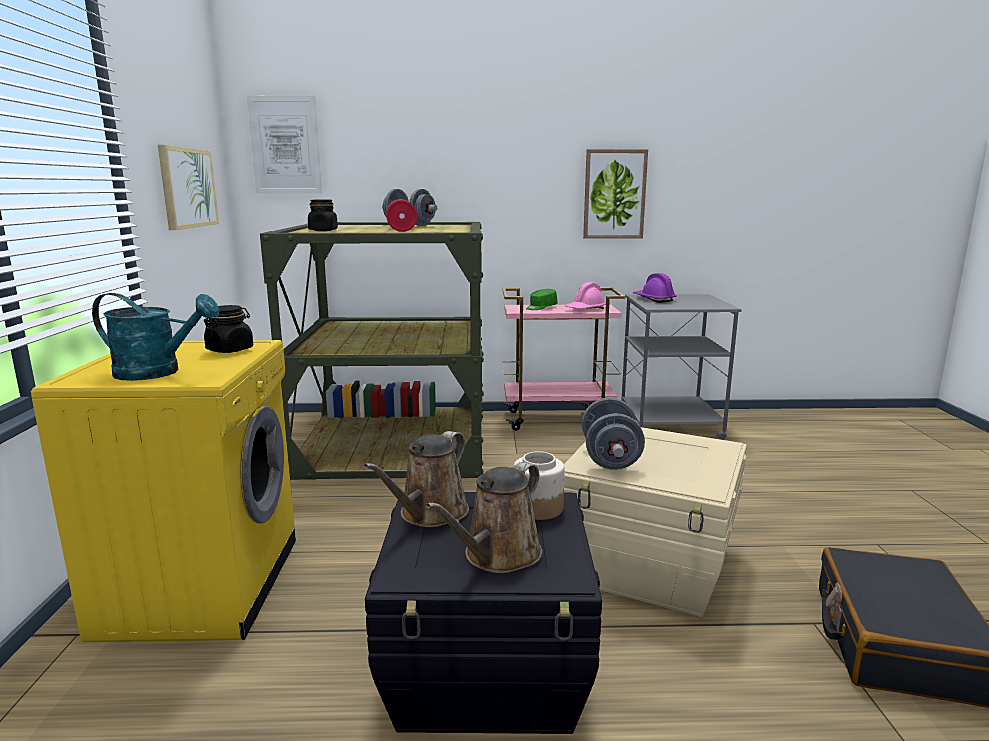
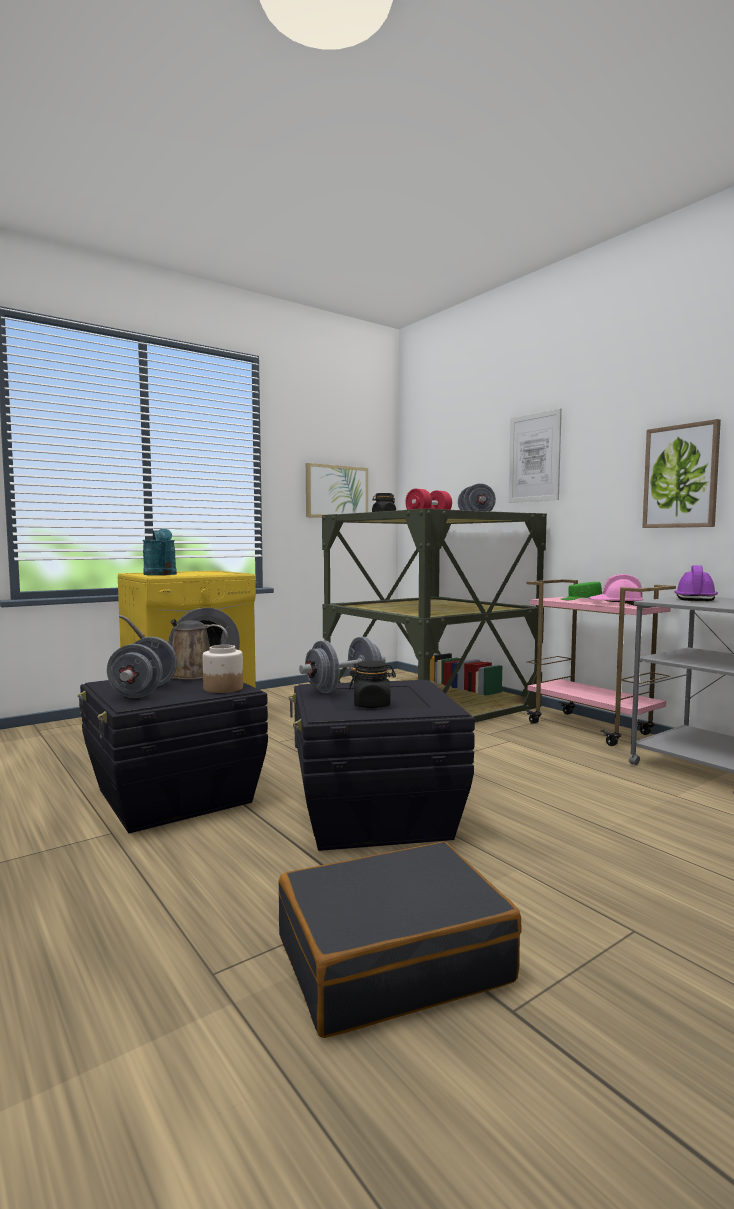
camera: 55 degrees right, 10 degrees down
(230, 350) = (217, 573): black jar -> black jar (372, 705)
(285, 145) = (426, 461): picture -> picture (534, 458)
(498, 556) = (144, 691): brown watering can -> grey dumbbell
(649, 566) = (374, 816): beige storage box -> black storage box

